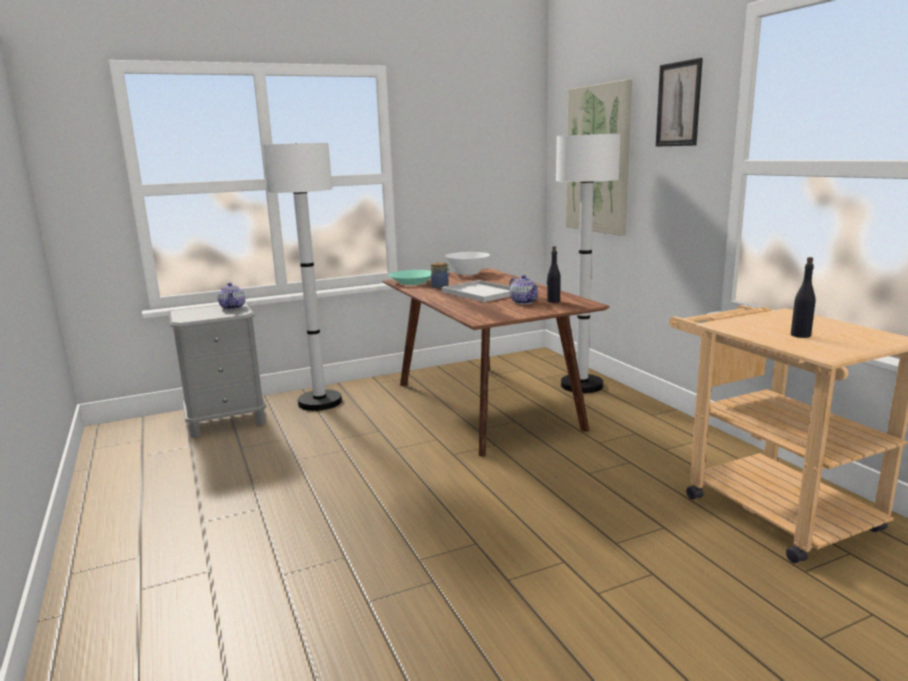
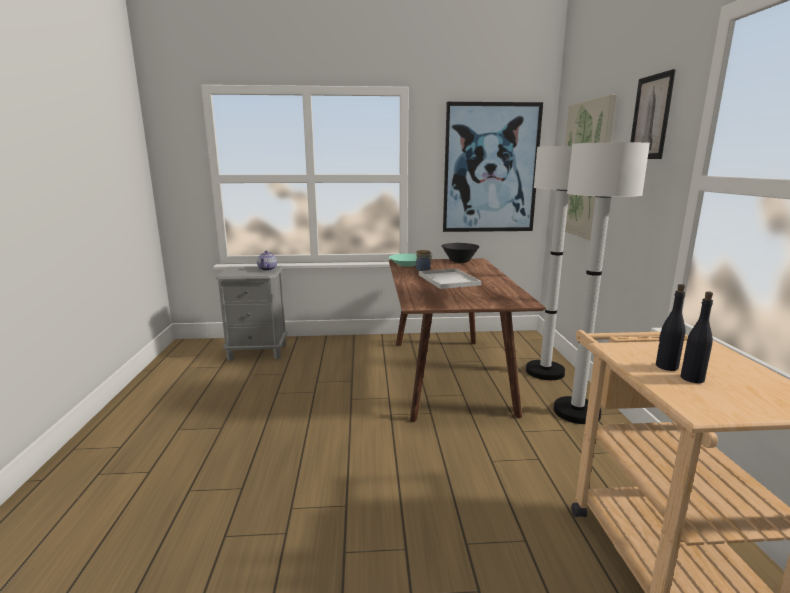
camera: 20 degrees right, 0 degrees up
(320, 402) = (329, 348): white floor lamp -> white floor lamp (576, 412)
(468, 273) = (459, 261): white bowl -> black bowl
(484, 162) = (490, 169): none -> picture
(523, 302) = (473, 293): teapot -> none
(553, 301) = (499, 296): black bottle -> black bottle (666, 366)

